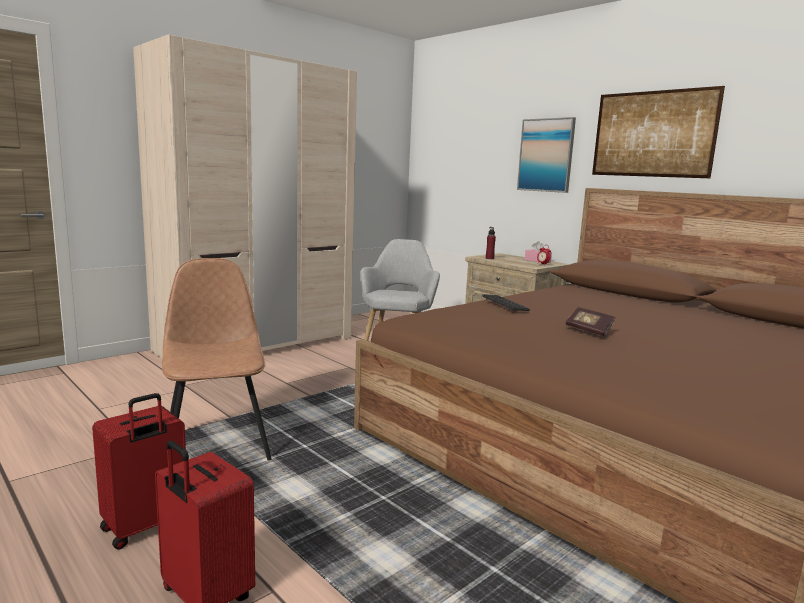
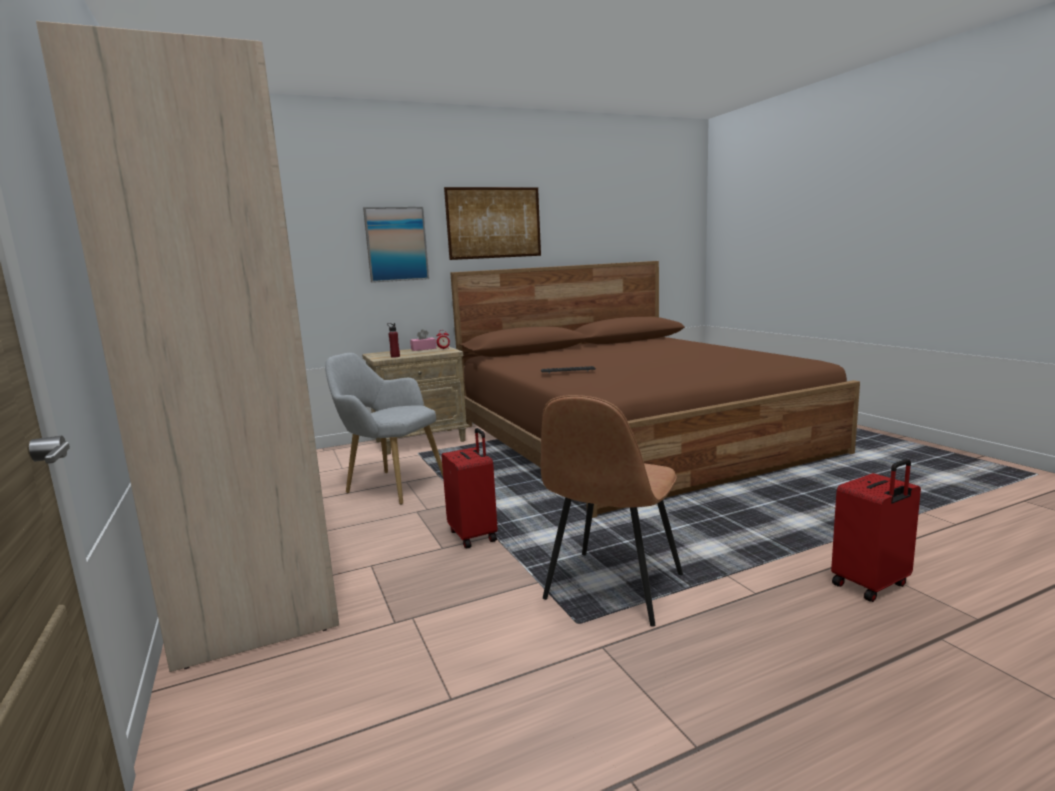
camera: 70 degrees left, 0 degrees up
(145, 527) = (787, 620): red suitcase -> red suitcase (474, 535)
(217, 445) = (612, 589): brown chair -> brown chair turned 60 degrees counterclockwise
(589, 330) = (650, 363): book -> none

